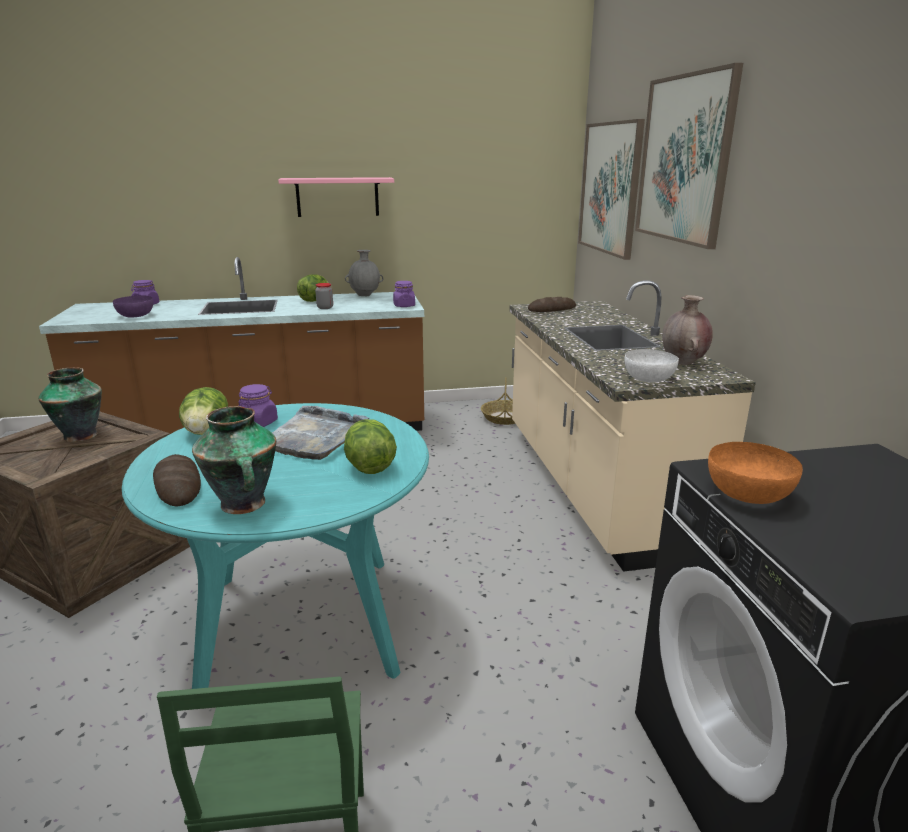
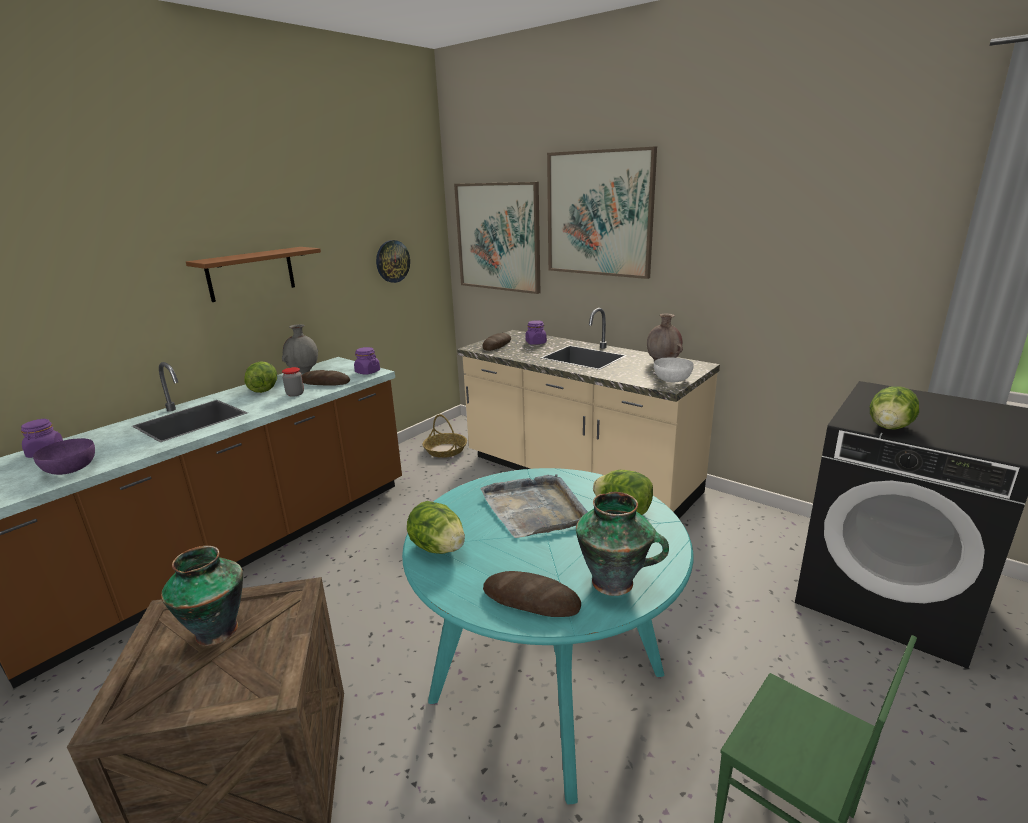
camera: 40 degrees left, 0 degrees up
(258, 423) = (462, 519): purple jar -> purple jar (535, 343)
(337, 197) = (251, 274): pink shelf -> brown shelf
(360, 305) = (325, 382): none -> bread
(497, 205) = (392, 261): none -> wall clock
(749, 494) = (889, 427): orange bowl -> lettuce

